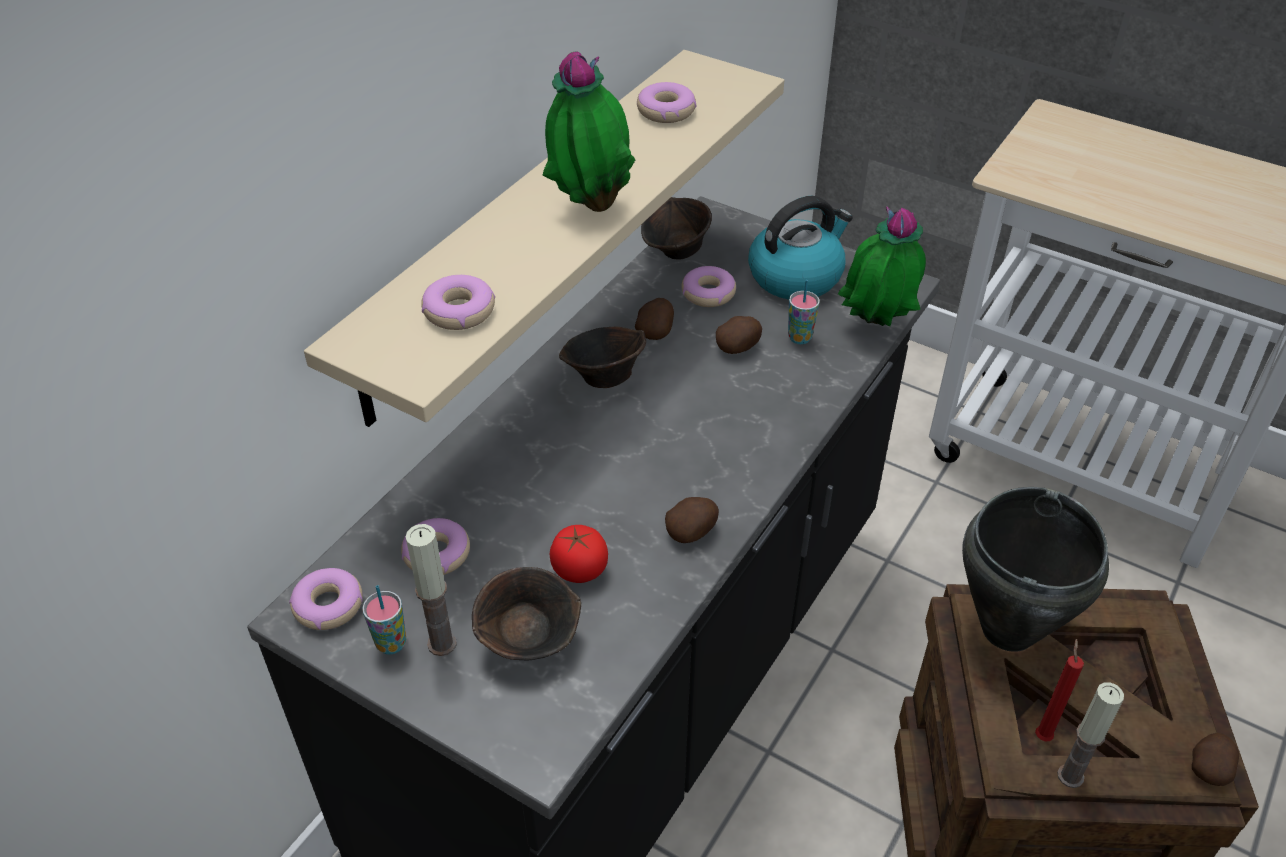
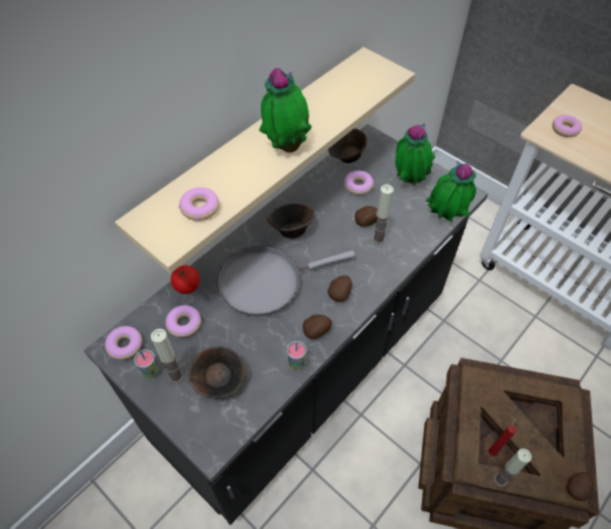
camera: 10 degrees right, 10 degrees up
(576, 465) = (266, 282): none -> grey frying pan
(579, 569) = (254, 344): tomato -> tomato (187, 286)
(656, 332) = (325, 206): potato -> potato (340, 293)
(666, 111) = (343, 88): donut -> donut (565, 129)
(766, 372) = (378, 239): none -> candle
(796, 276) = (408, 181): kettle -> potted plant
(799, 338) = (401, 220): cup -> cup (296, 364)
(1007, 630) = (486, 390): black cooking pot -> none

